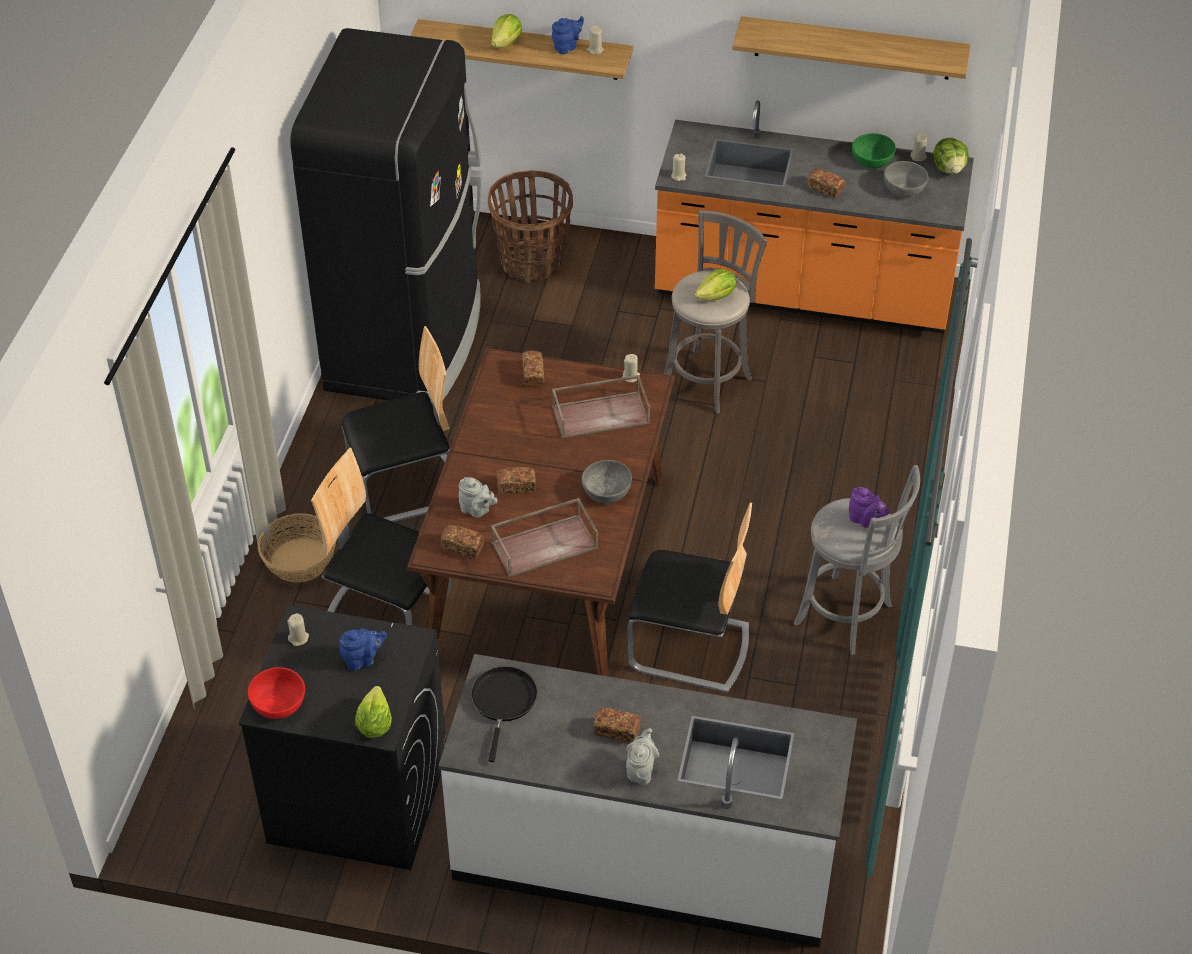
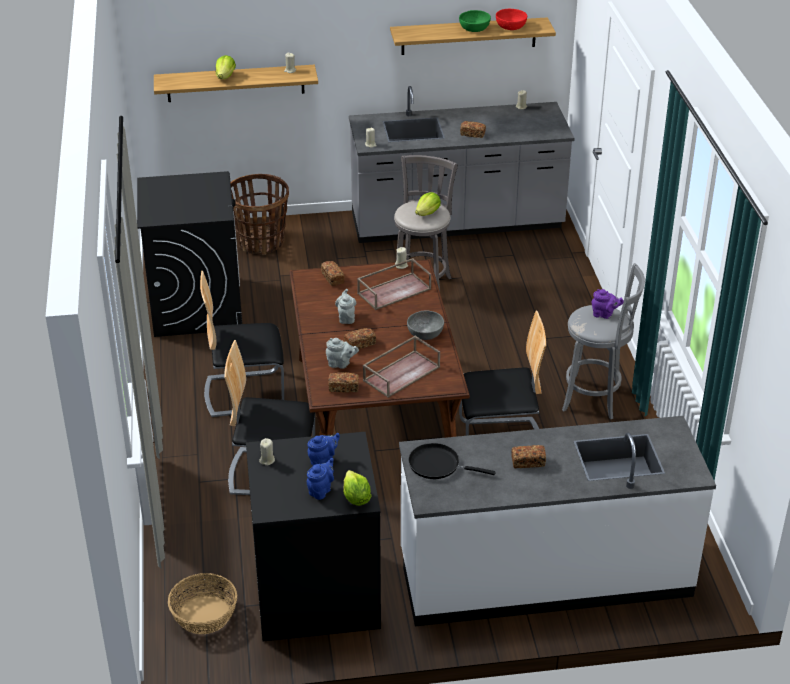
camera: 20 degrees left, 10 degrees down
(279, 703) = (276, 503): red bowl -> red bowl (511, 26)
(300, 560) = (189, 455): basket -> basket (204, 614)
(406, 487) = (244, 393): chair -> chair turned 150 degrees counterclockwise
(407, 341) = (196, 306): black fridge -> black washing machine
(503, 702) = (438, 465): black frying pan -> black frying pan turned 60 degrees counterclockwise
(567, 47) = (269, 72): blue teapot -> blue teapot (321, 490)
(641, 770) = (559, 481): grey teapot -> grey teapot (346, 318)
(803, 293) = (457, 223): orange counter -> grey counter
(872, 160) = (493, 114): green bowl -> green bowl (474, 28)
(904, 188) = (523, 125): grey bowl -> none
(949, 169) = (545, 109): lettuce -> none

